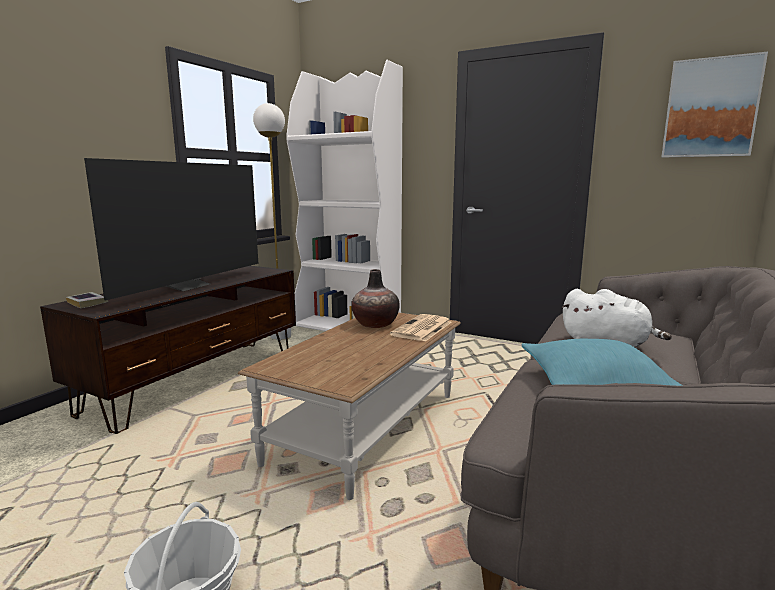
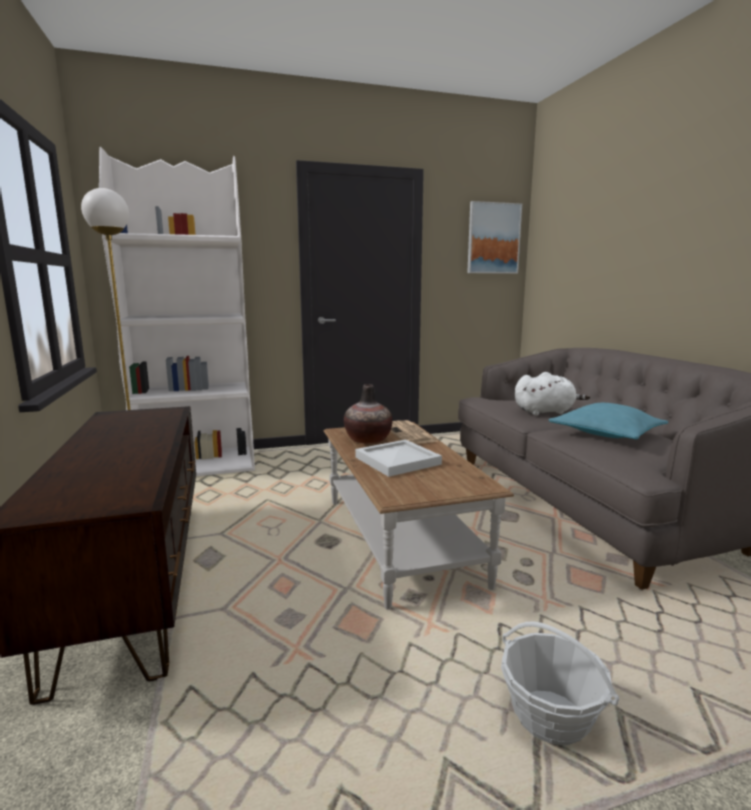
camera: 45 degrees left, 0 degrees up
(87, 303) = (56, 502): book -> none
(188, 286) = (128, 448): television -> none
(348, 344) = (398, 460): none -> white tray

